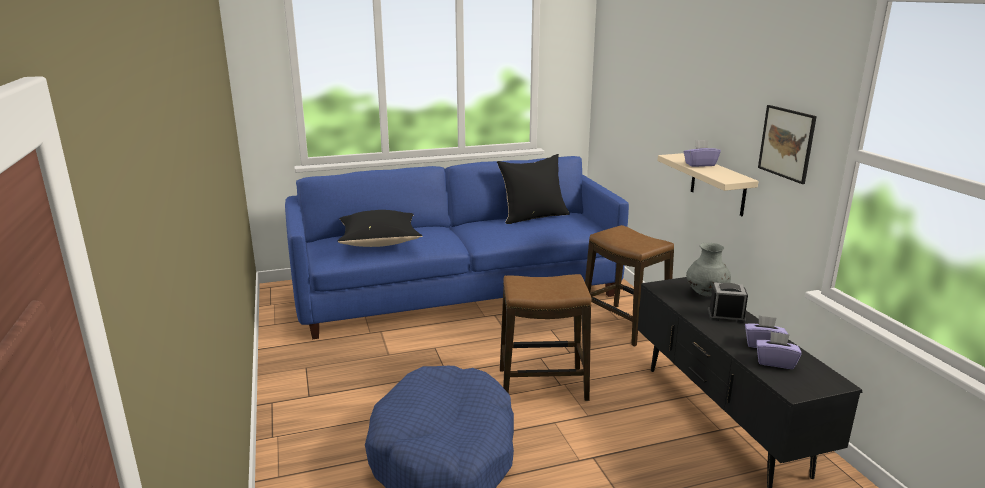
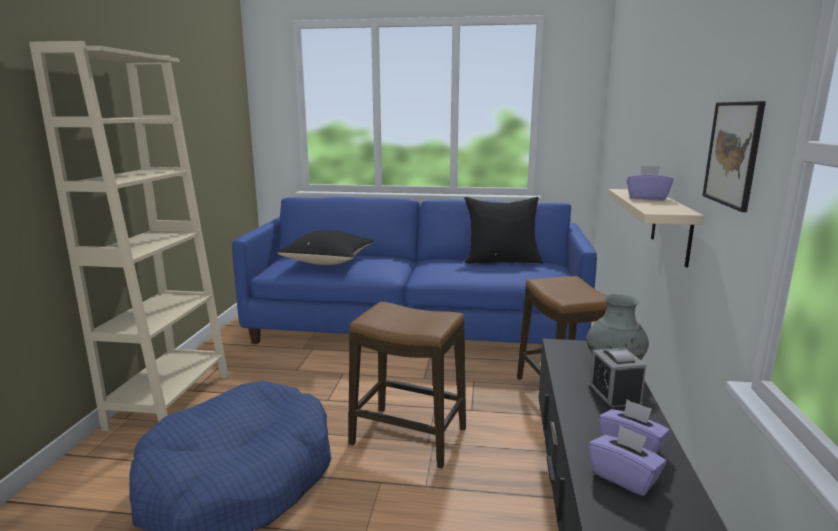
camera: 25 degrees right, 5 degrees down
(298, 410) = (170, 401): none -> beige bookcase
(726, 316) = (614, 396): alarm clock -> alarm clock turned 135 degrees counterclockwise

